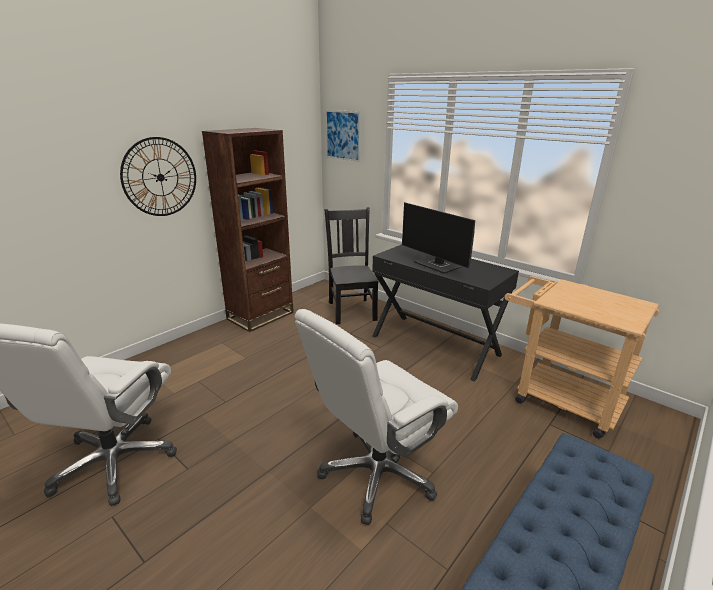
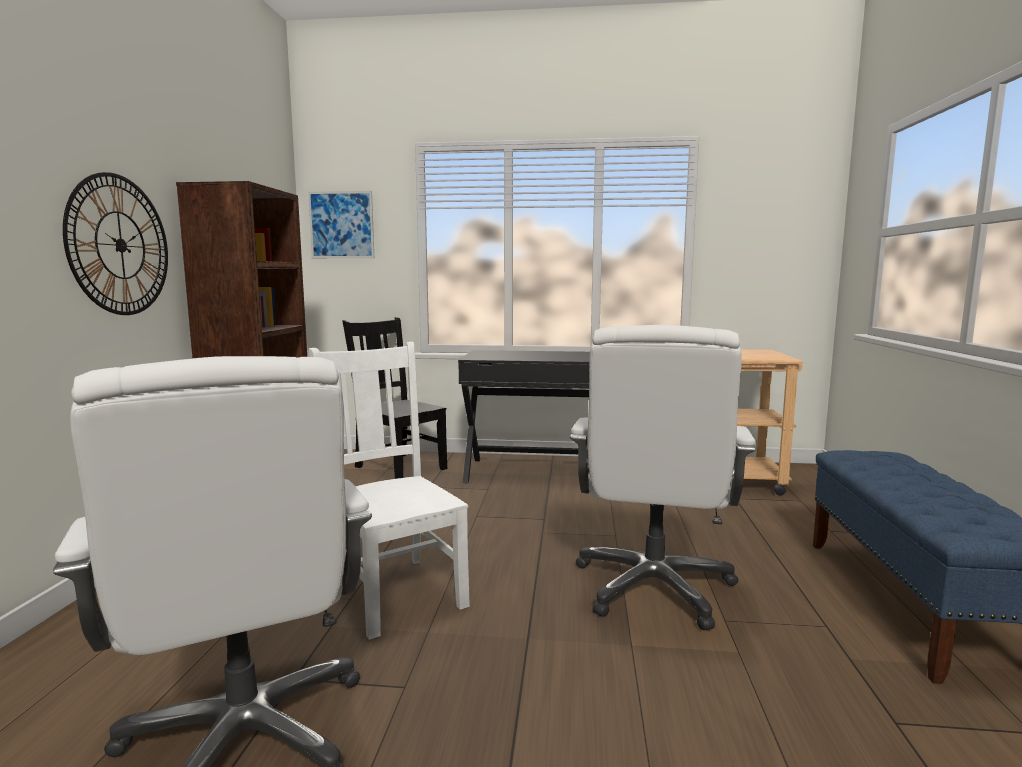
camera: 35 degrees left, 15 degrees down
(247, 406) = (394, 591): none -> white chair
(437, 265) = (547, 357): monitor -> none

